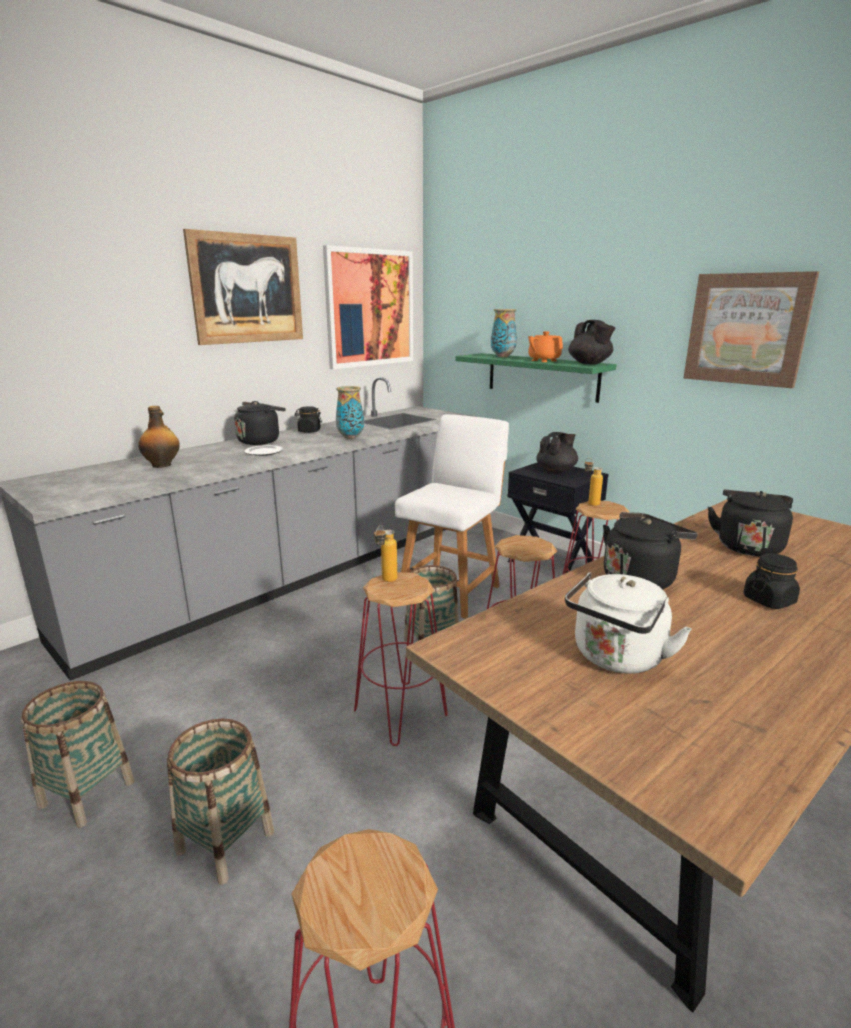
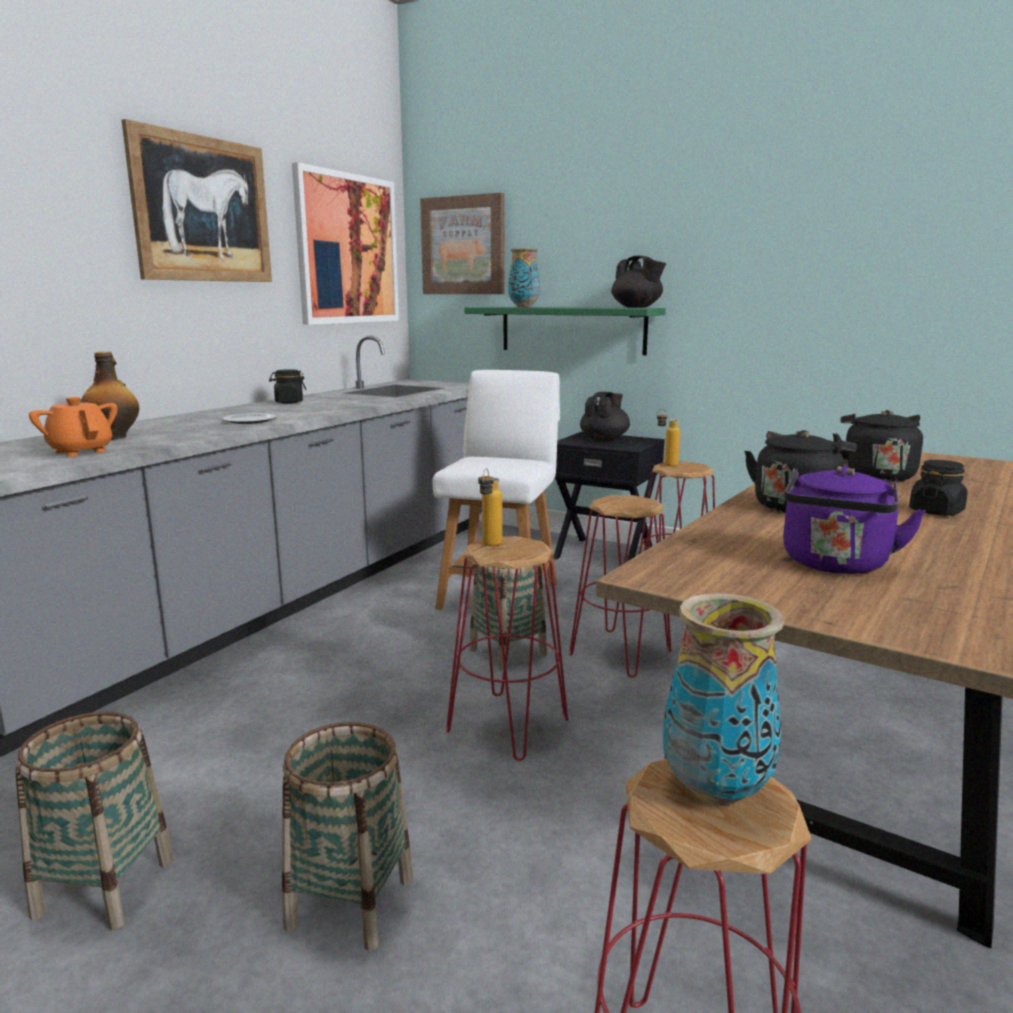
camera: 15 degrees left, 5 degrees down
(260, 441) = (231, 412): black kettle -> none
(351, 437) = (353, 405): vase -> vase (715, 790)
(544, 360) = (580, 307): orange teapot -> orange teapot (81, 451)
(616, 658) = (835, 565): white kettle -> purple kettle
(746, 329) = (812, 259): picture -> picture (463, 246)

